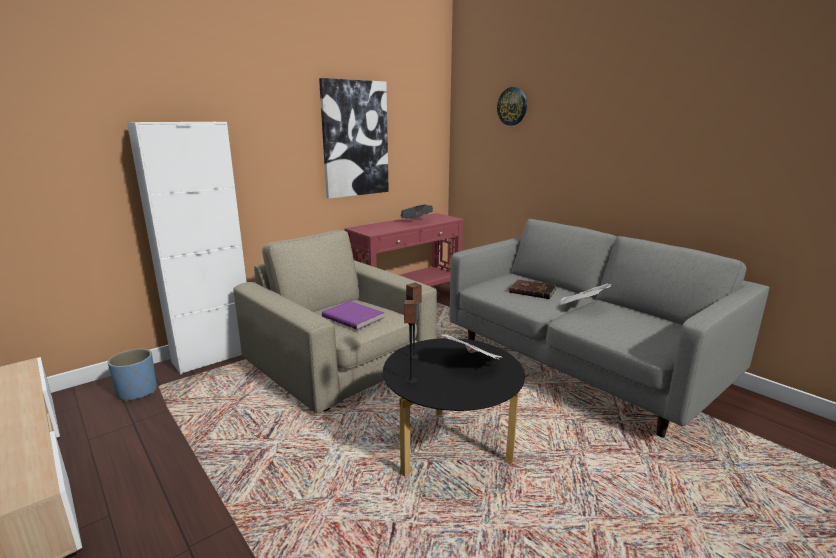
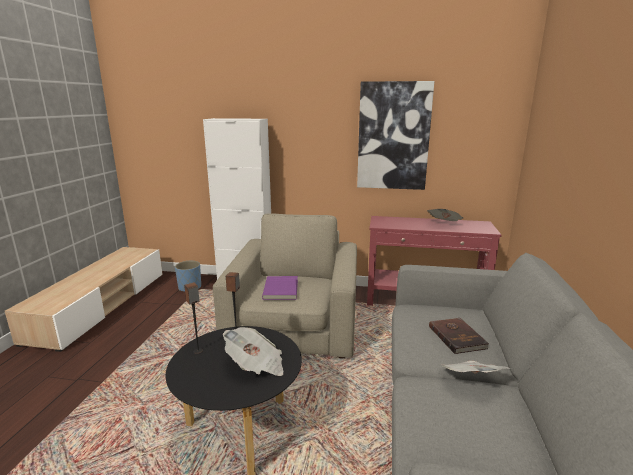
camera: 50 degrees right, 0 degrees up
(512, 106) = (567, 107): wall clock -> none

